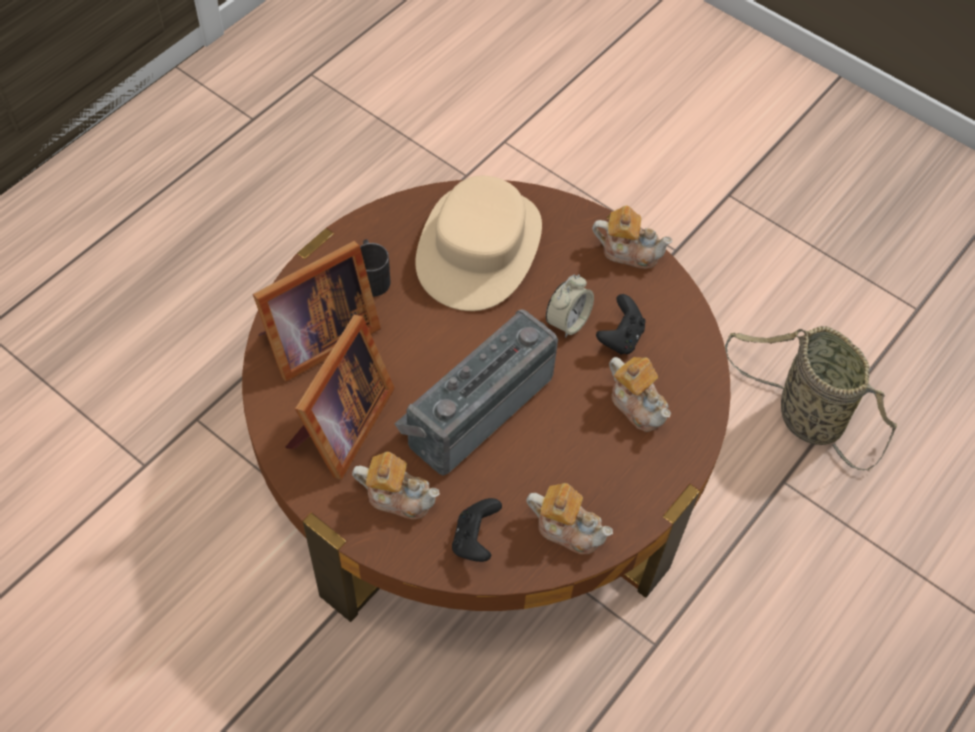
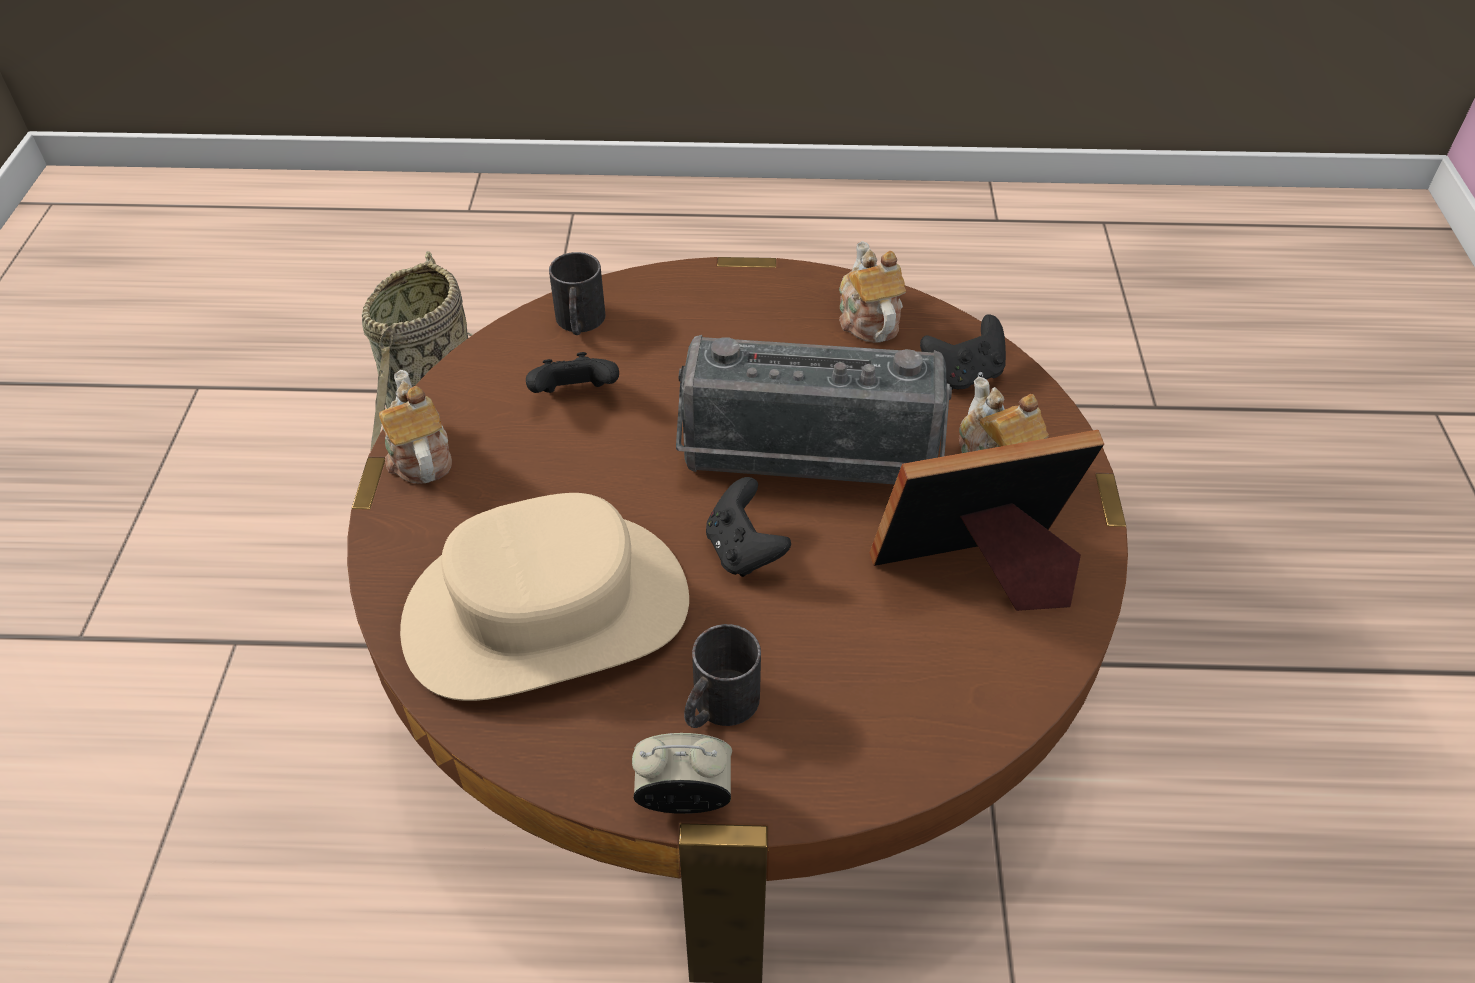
camera: 125 degrees left, 10 degrees down
(314, 339) = (890, 697): picture frame -> none
(445, 341) = (743, 551): none -> black game controller
(567, 322) = (595, 452): alarm clock -> alarm clock (684, 799)
(637, 404) = (658, 340): teapot -> none
(685, 375) = (579, 323): none -> black mug

